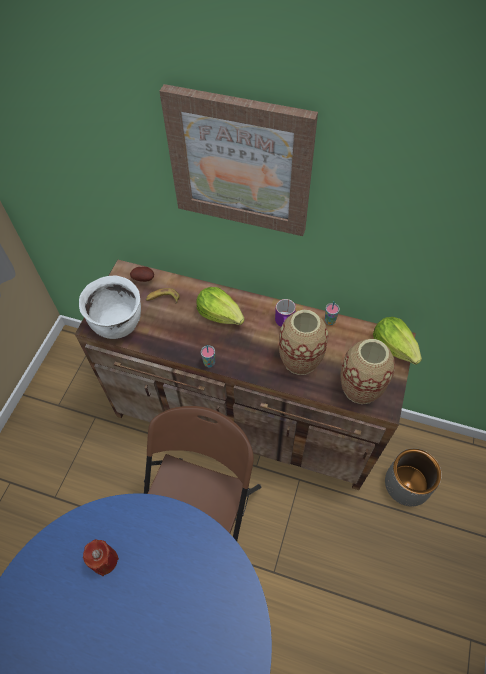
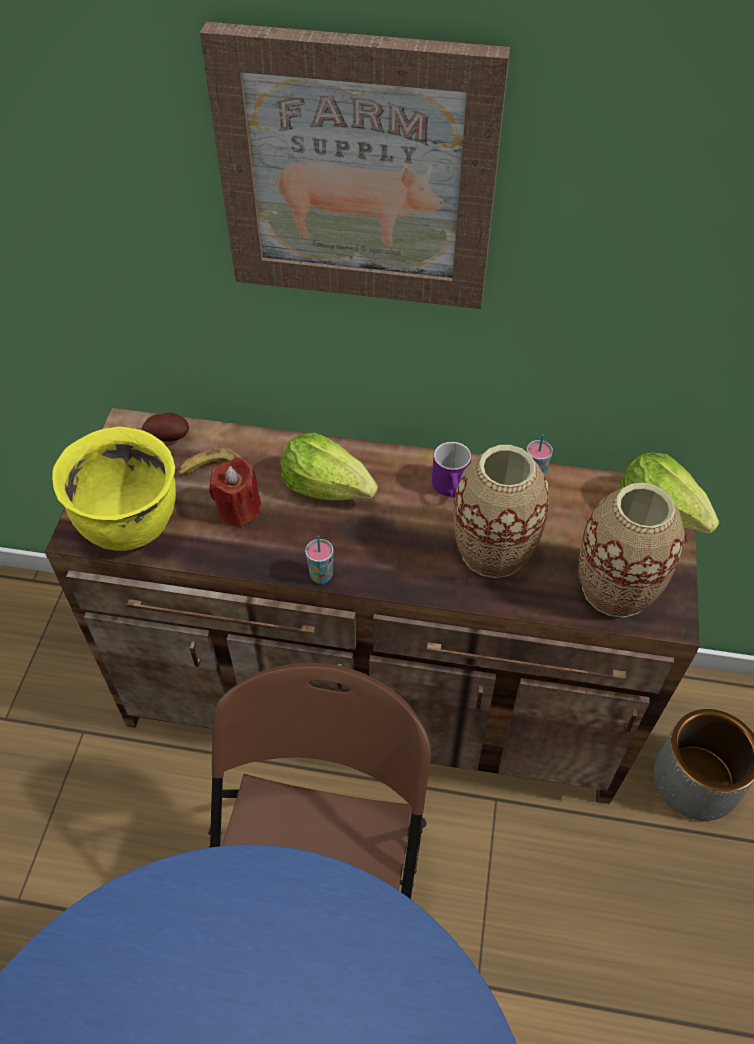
camera: 10 degrees left, 5 degrees down
(104, 560) = (163, 993): red candle -> red candle (238, 509)
(118, 324) = (131, 524): white cooking pot -> yellow cooking pot

